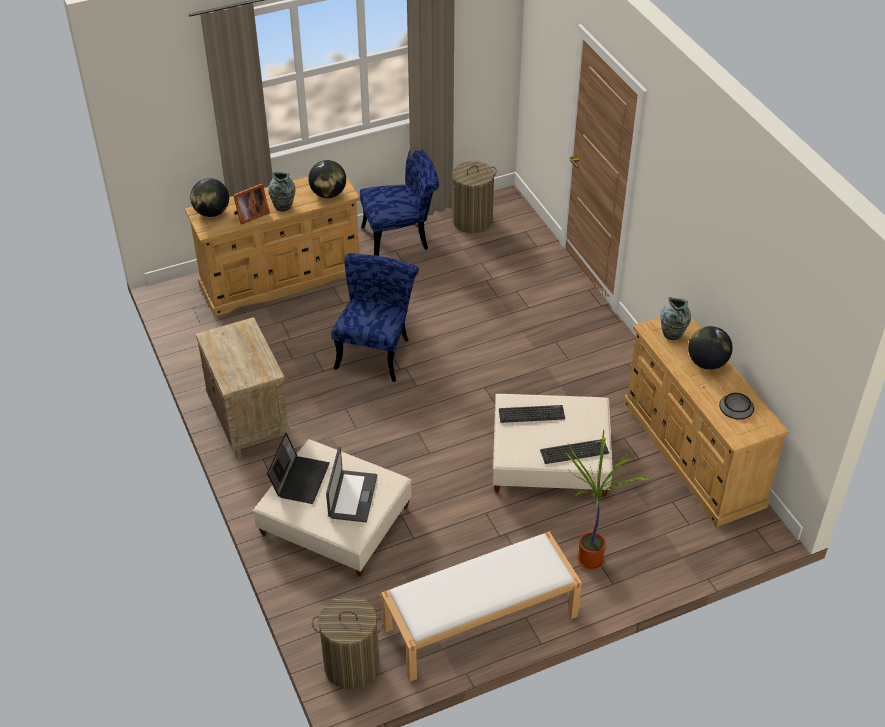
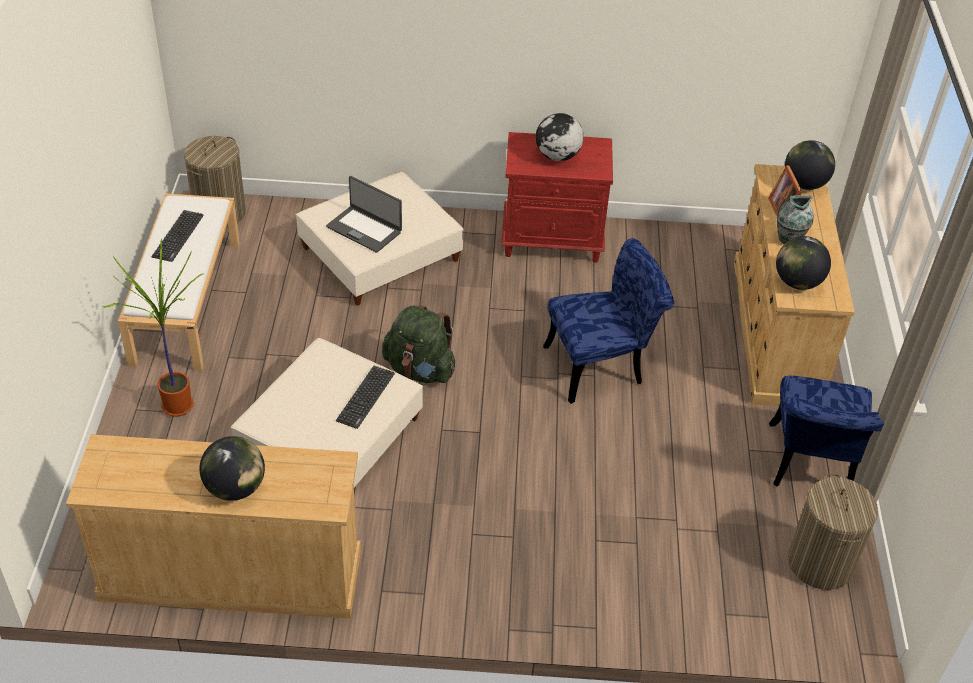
camera: 115 degrees right, 0 degrees up
(241, 355) = (557, 156): none -> globe
(248, 421) = (553, 240): beige nightstand -> red nightstand
(300, 479) = (413, 204): laptop -> none
(376, 350) = (602, 365): blue chair -> blue chair turned 60 degrees counterclockwise
(450, 440) = (420, 370): none -> green backpack
(574, 452) = (283, 406): keyboard -> keyboard (178, 236)
(672, 334) = (310, 482): vase -> none
(736, 406) = (146, 475): bowl -> none

